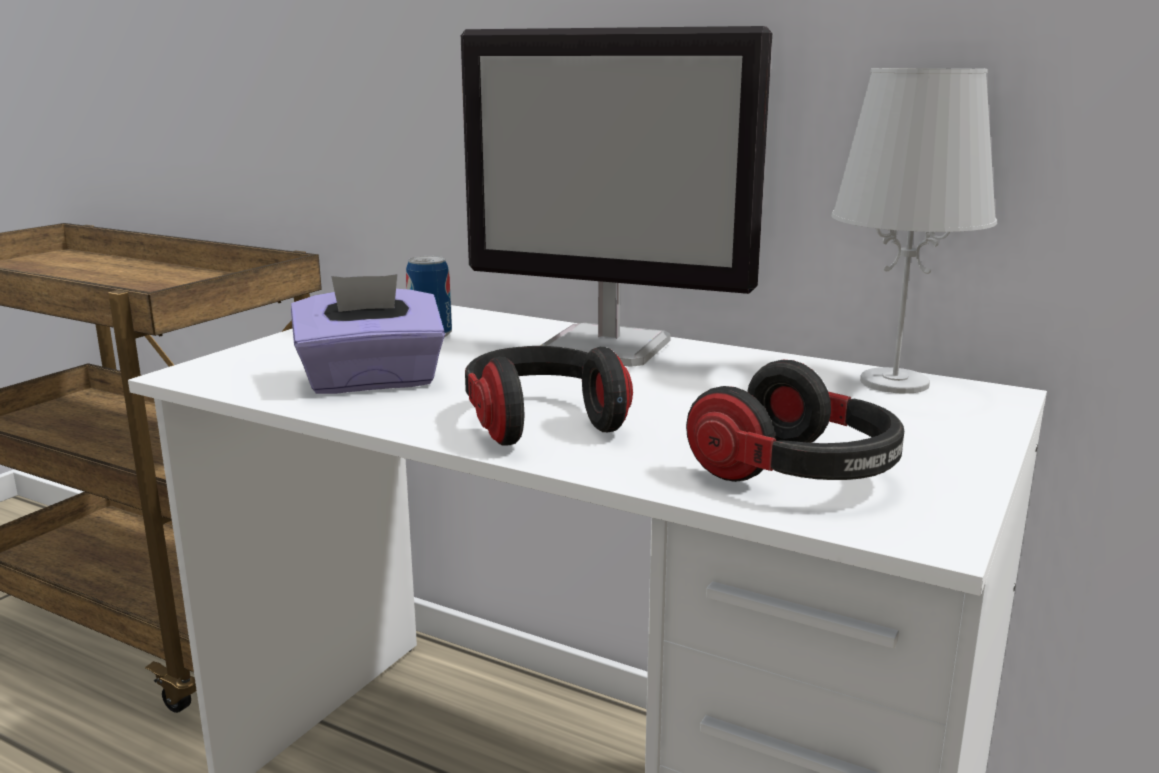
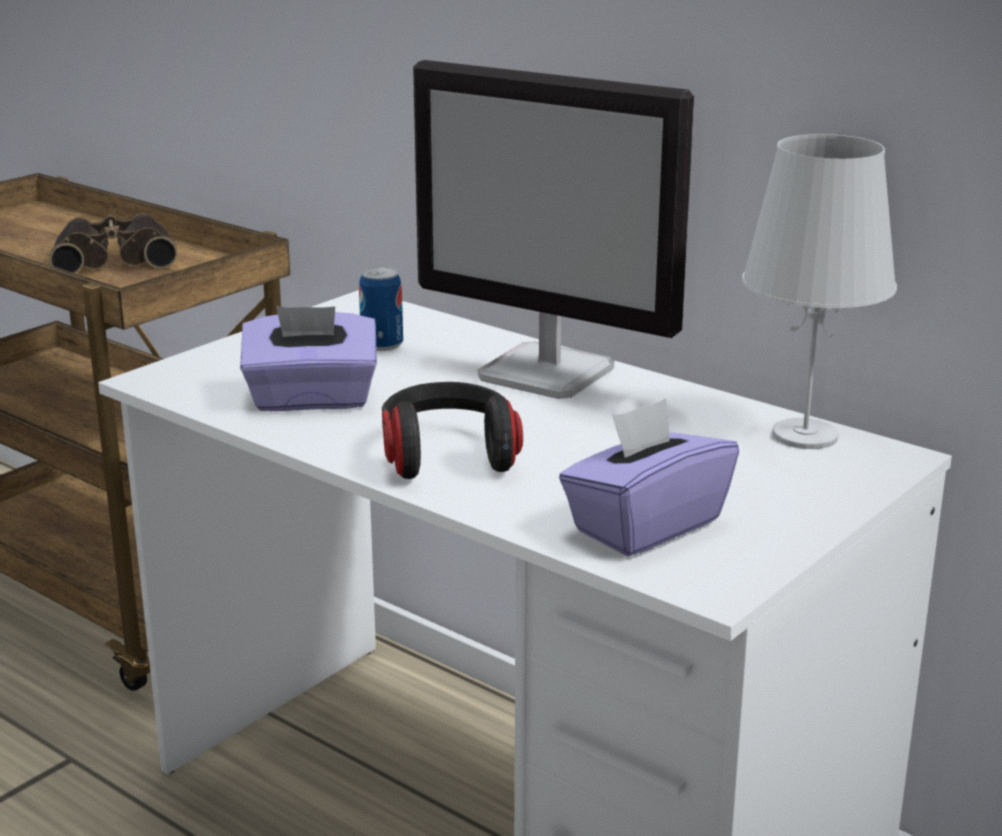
camera: 10 degrees right, 5 degrees up
(143, 283) = (115, 259): none -> binoculars
(799, 473) = (645, 525): headphones -> purple tissue box

